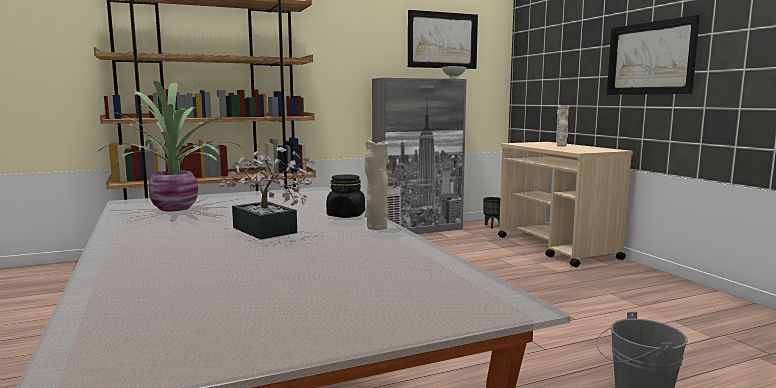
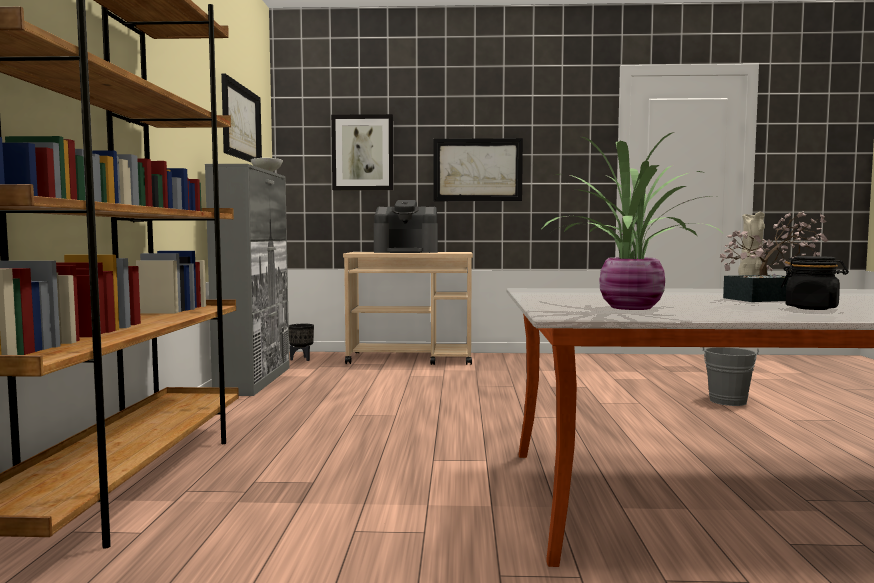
camera: 65 degrees left, 5 degrees down
(346, 215) = (693, 290): black jar -> black jar (812, 308)
(561, 49) = (362, 153): none -> picture
(561, 146) = (406, 252): beige vase -> coffee machine

